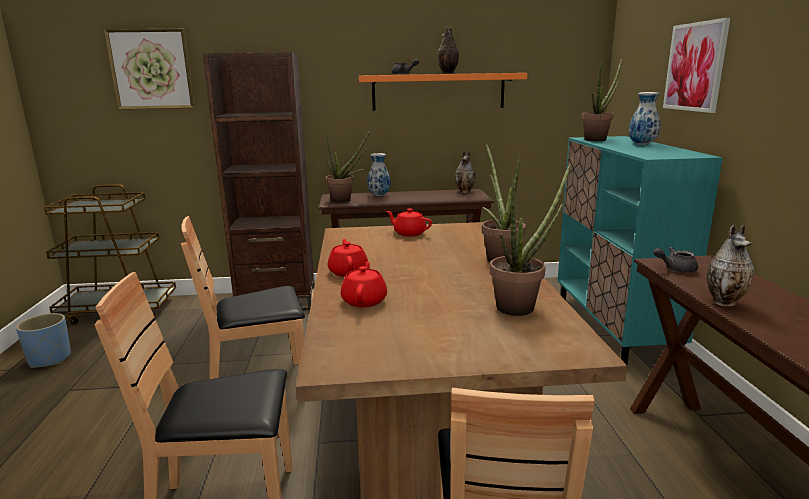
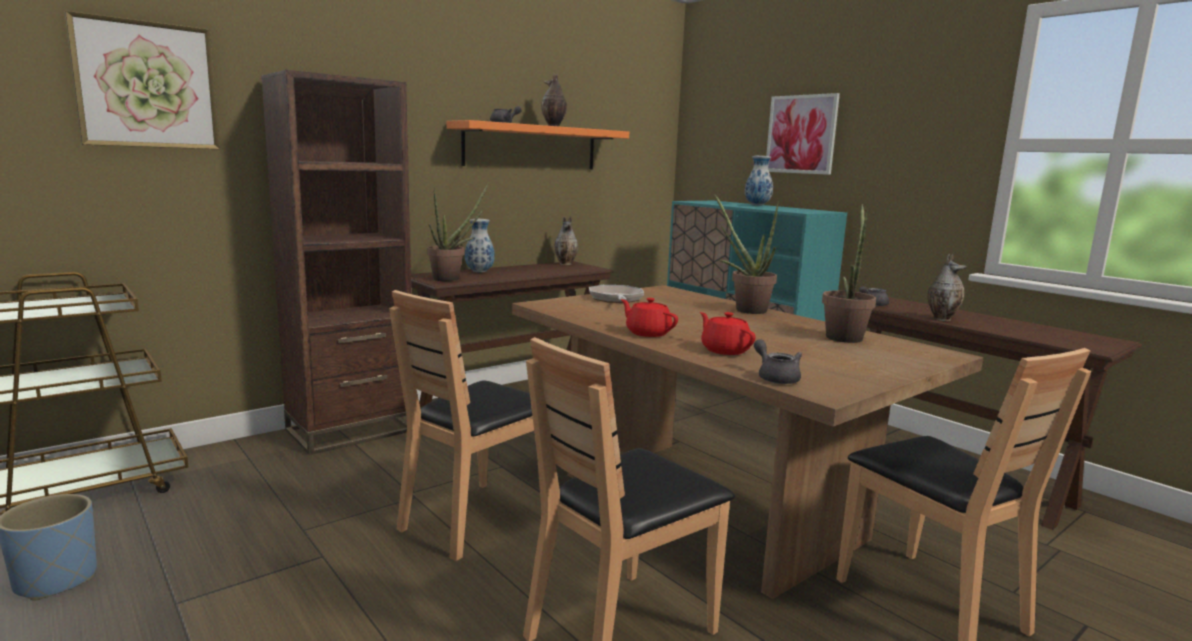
camera: 35 degrees left, 5 degrees down
(332, 339) = (775, 377): none -> grey teapot
(409, 233) = (616, 299): red teapot -> frying pan
(597, 139) = (705, 202): potted plant -> none

